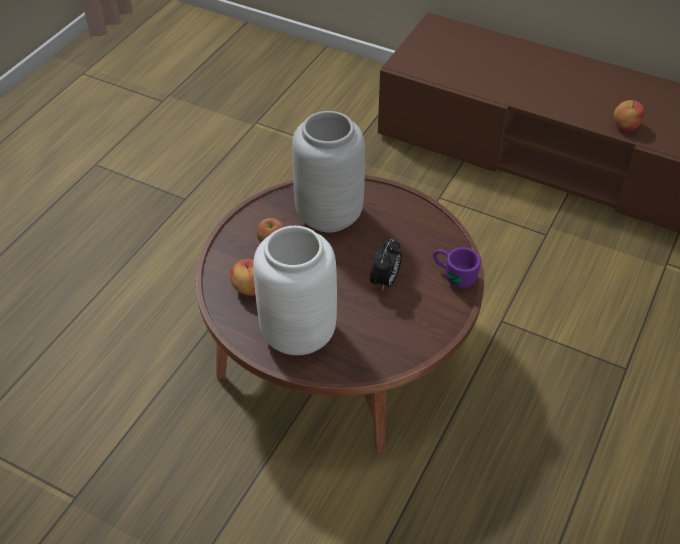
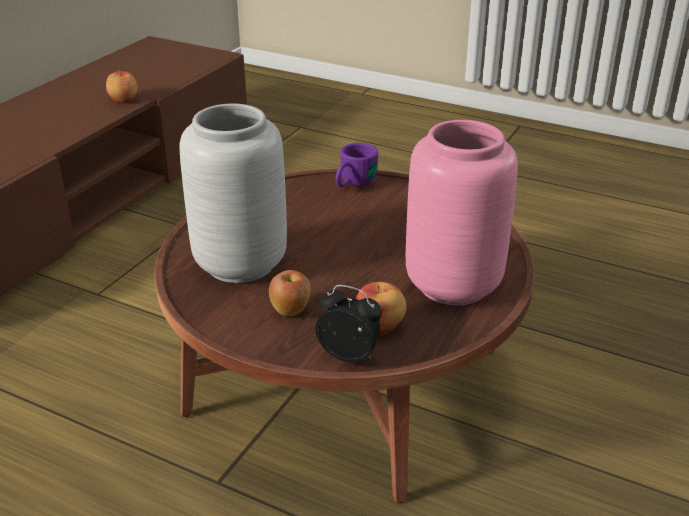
camera: 90 degrees left, 15 degrees down
(297, 334) = (455, 286): white vase -> pink vase
(385, 281) = (361, 226): alarm clock -> alarm clock (350, 355)

